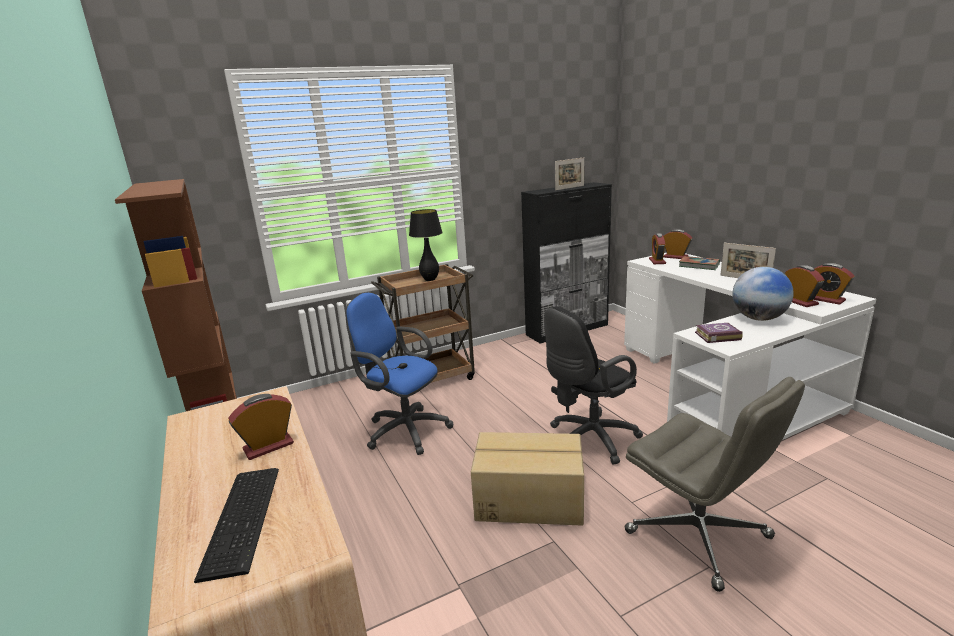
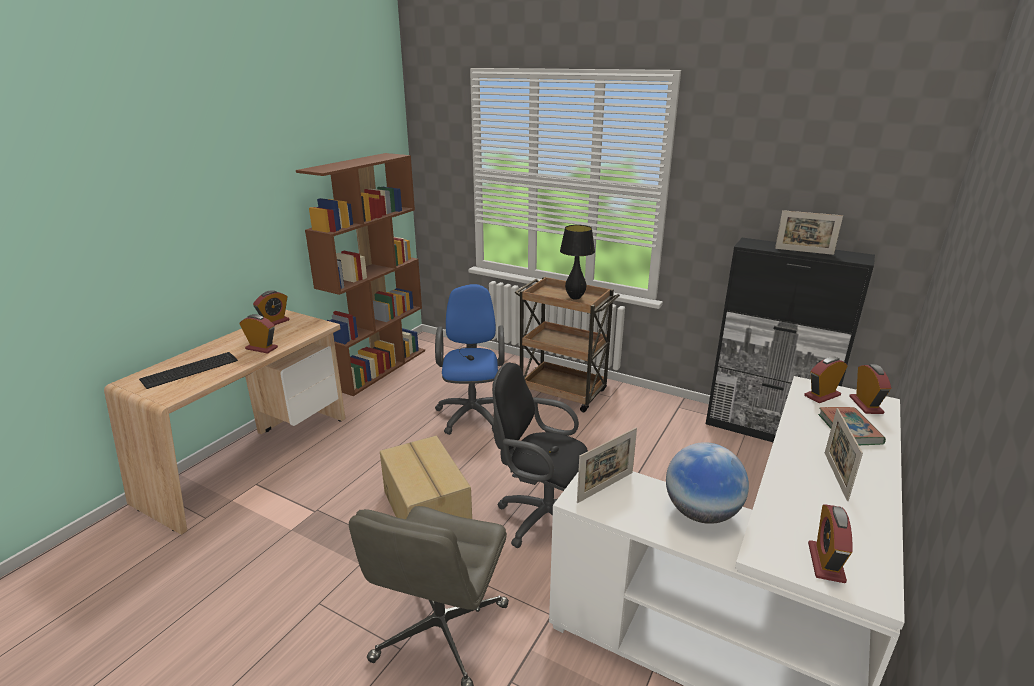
camera: 55 degrees right, 5 degrees up
(716, 336) = (605, 487): book -> picture frame
(800, 302) = (782, 536): alarm clock -> alarm clock (274, 322)

